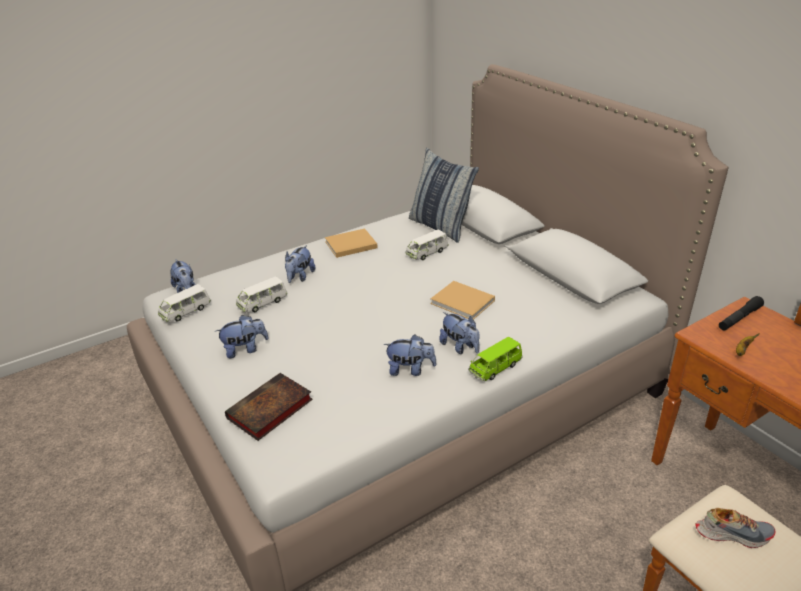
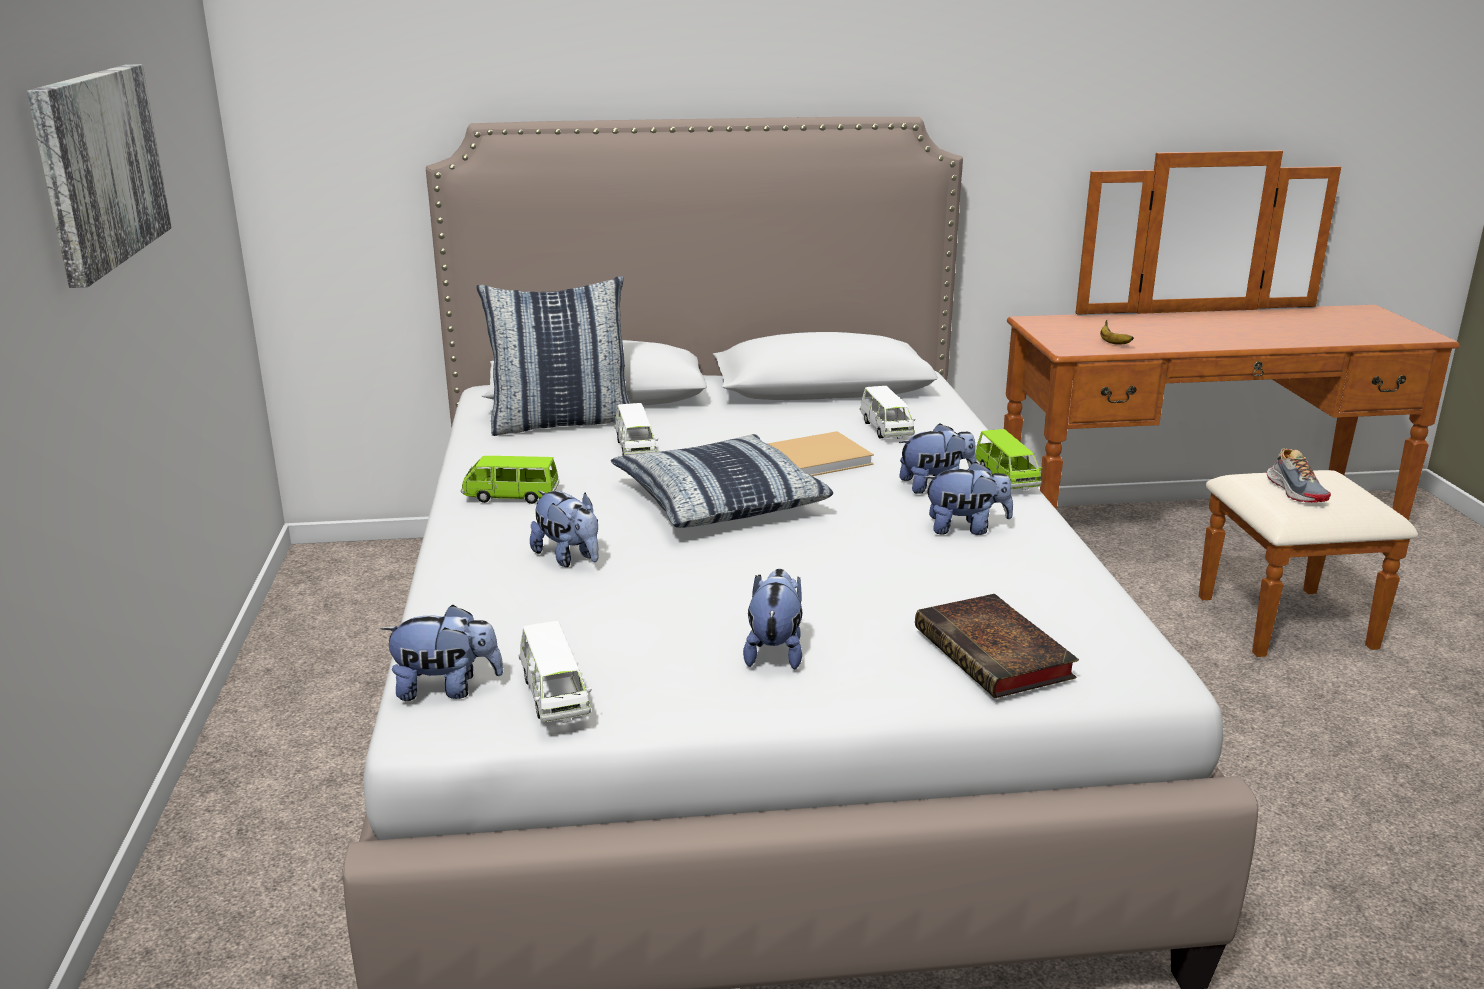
camera: 65 degrees left, 10 degrees down
(262, 303) = (632, 604): white toy car -> white toy car (886, 429)
(275, 61) = (98, 168): none -> picture
(349, 245) = (511, 496): beige book -> green toy car
(384, 291) = (719, 500): none -> pillow
(410, 370) = (965, 528): plush toy -> plush toy turned 60 degrees clockwise
(732, 533) = (1296, 490): shoe -> shoe turned 135 degrees clockwise
(739, 318) = (1051, 328): black flashlight -> none

